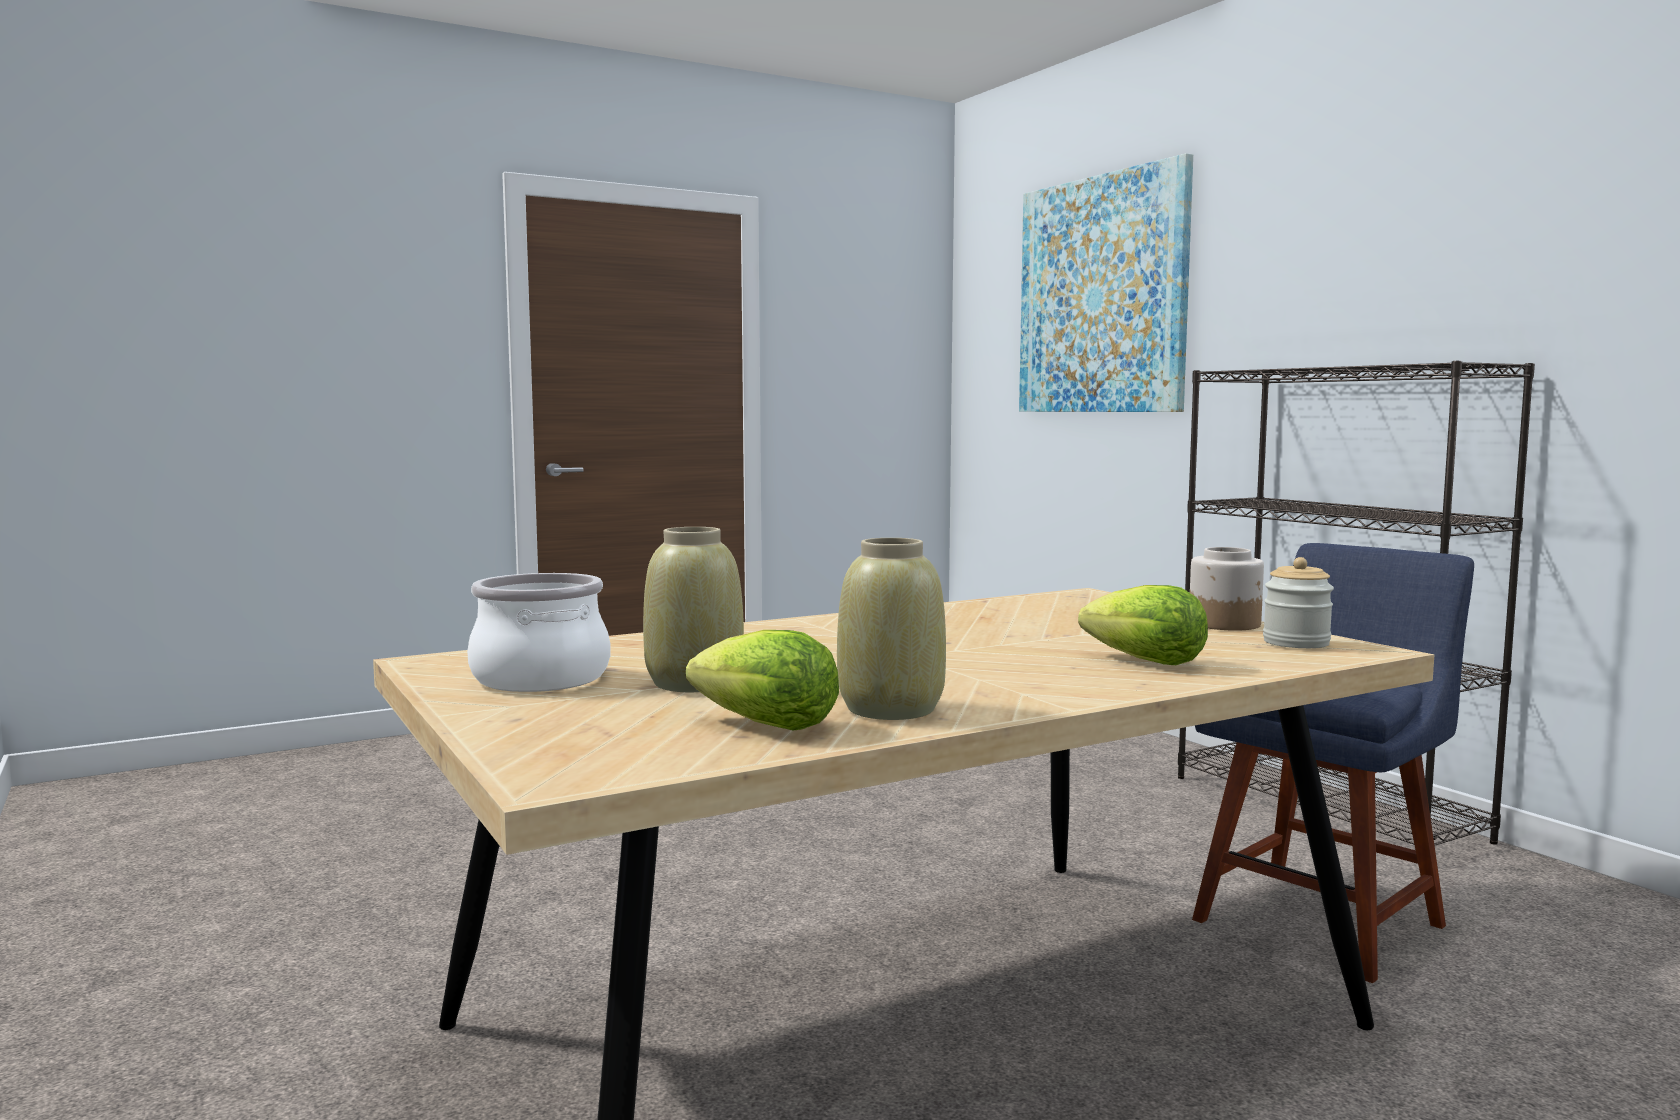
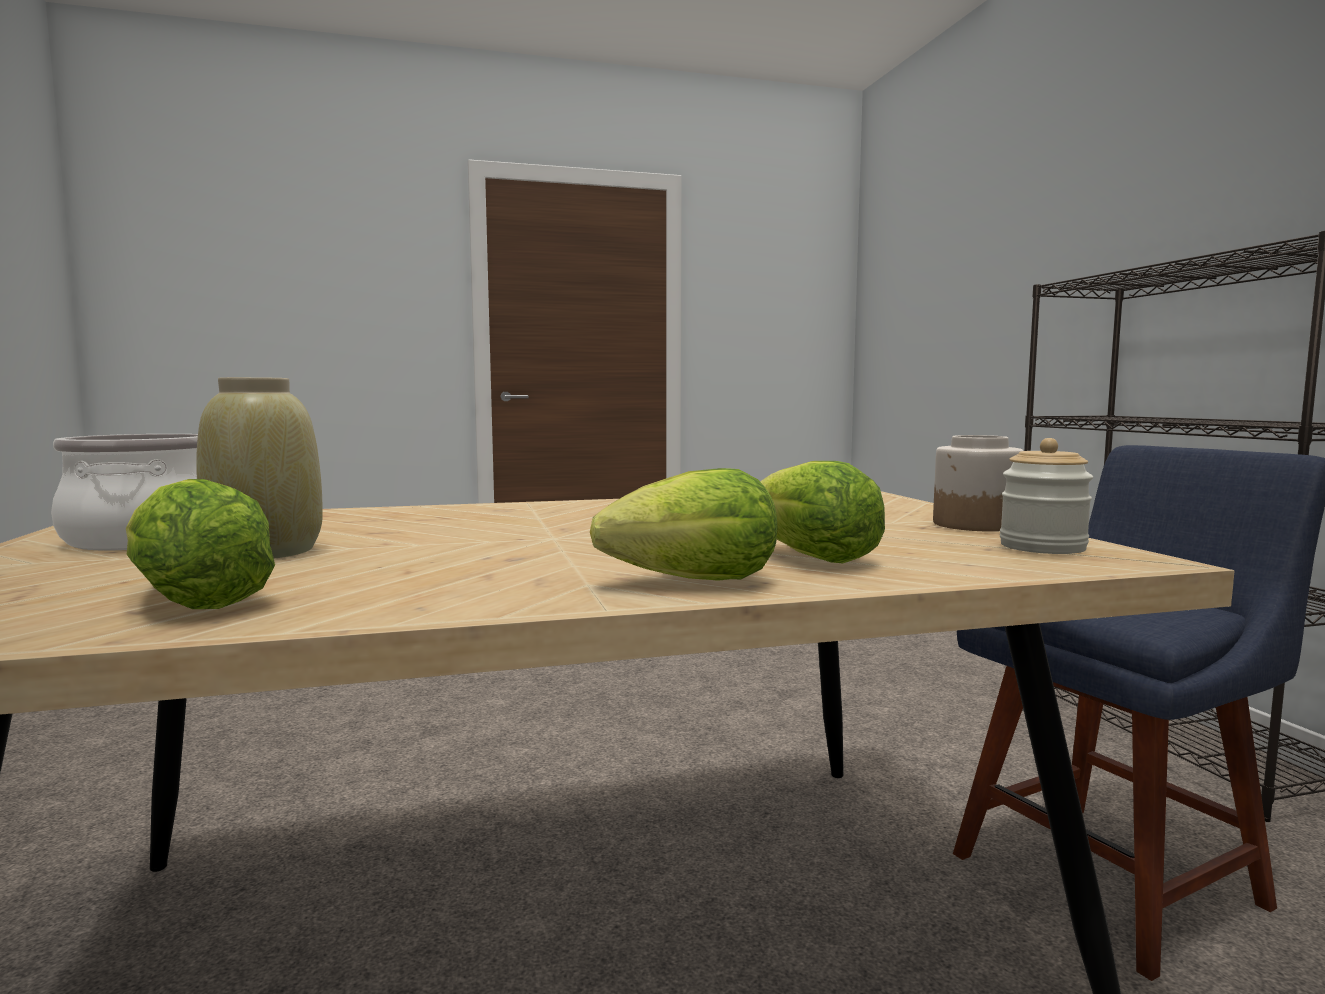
camera: 15 degrees right, 0 degrees up
(889, 709) = (384, 592): beige vase -> none
(1097, 687) = (696, 582): none -> lettuce
(1101, 295) = (972, 236): picture -> none

